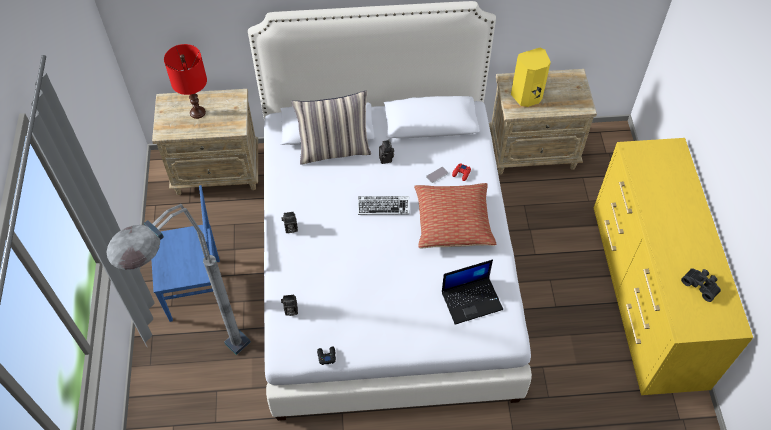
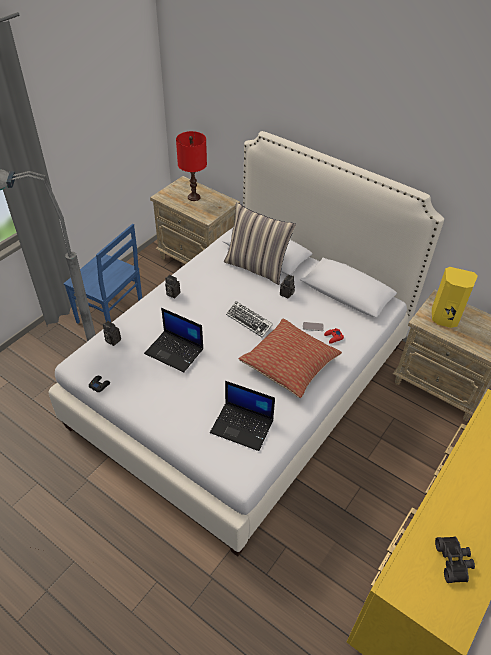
camera: 40 degrees right, 10 degrees down
(355, 279) = (175, 351): none -> laptop

